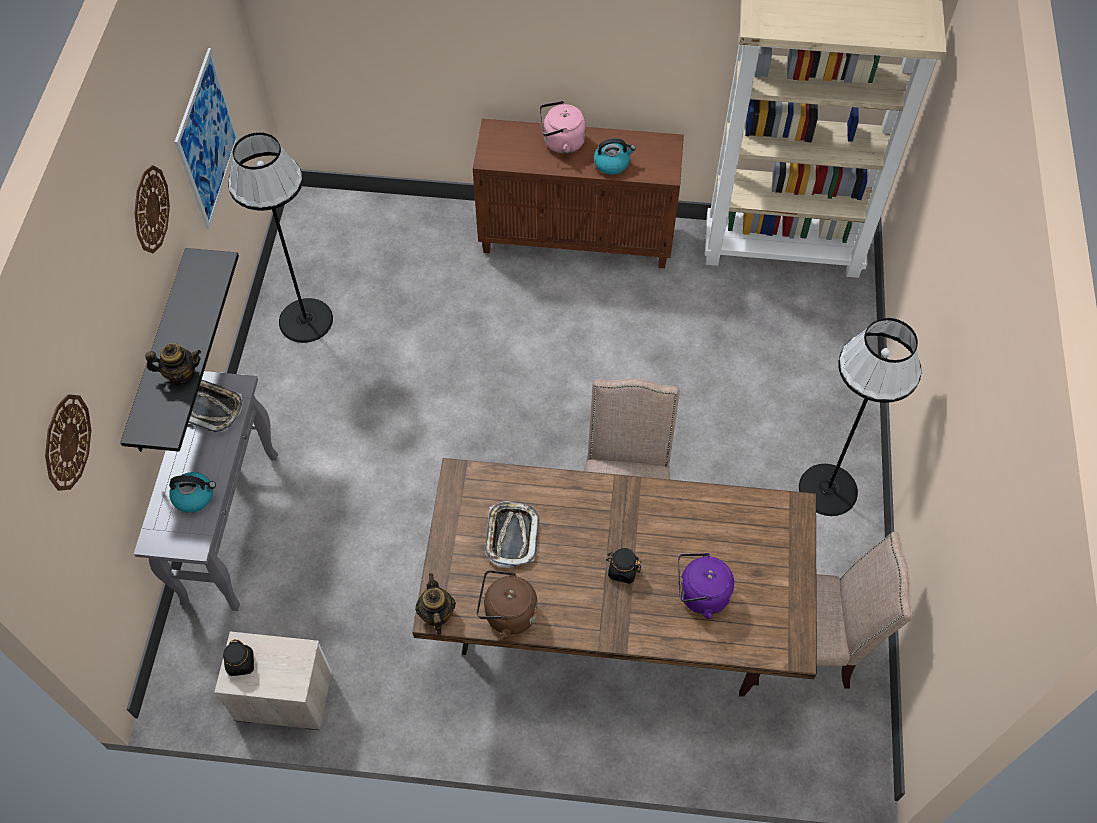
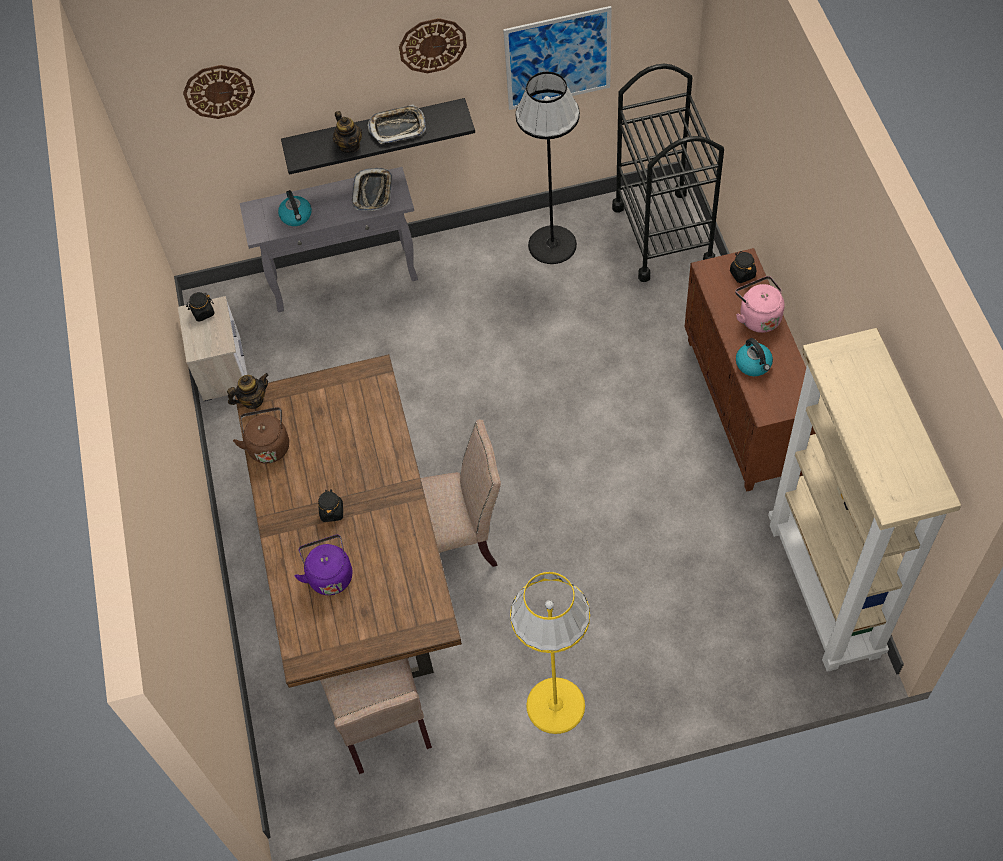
camera: 75 degrees right, 0 degrees up
(349, 228) = (663, 234): none -> black cart
(507, 136) = (742, 274): none -> black jar
(511, 536) = (336, 425): tray -> tray (397, 127)
(828, 489) = (555, 706): black floor lamp -> yellow floor lamp

